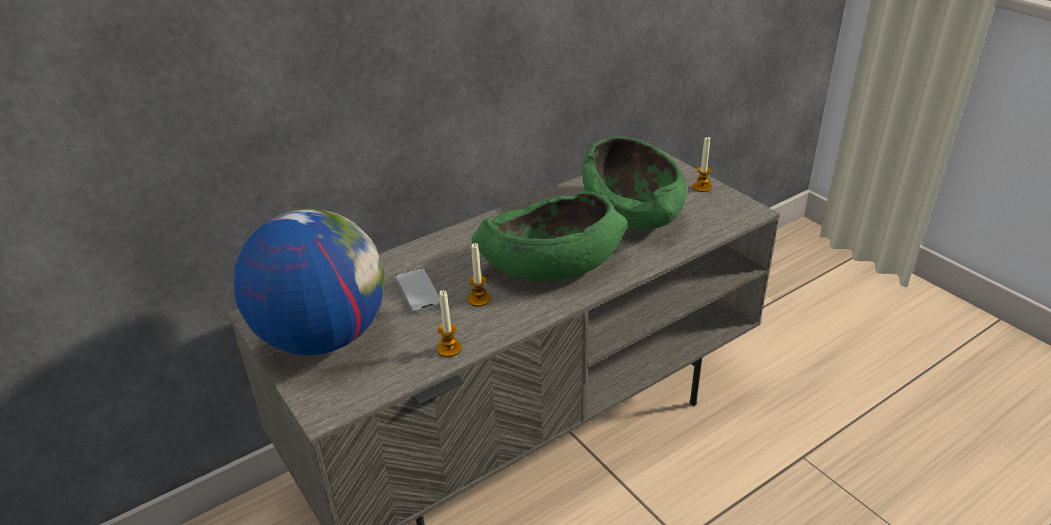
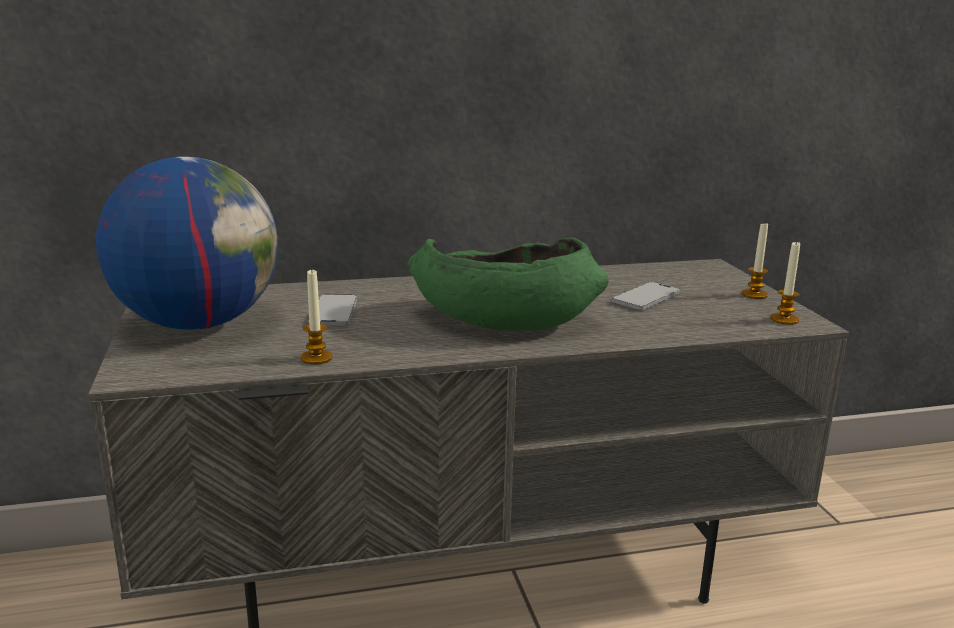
camera: 20 degrees right, 15 degrees down
(479, 299) = (392, 329): candle -> candle (784, 319)
(632, 211) = (646, 298): green bowl -> phone

